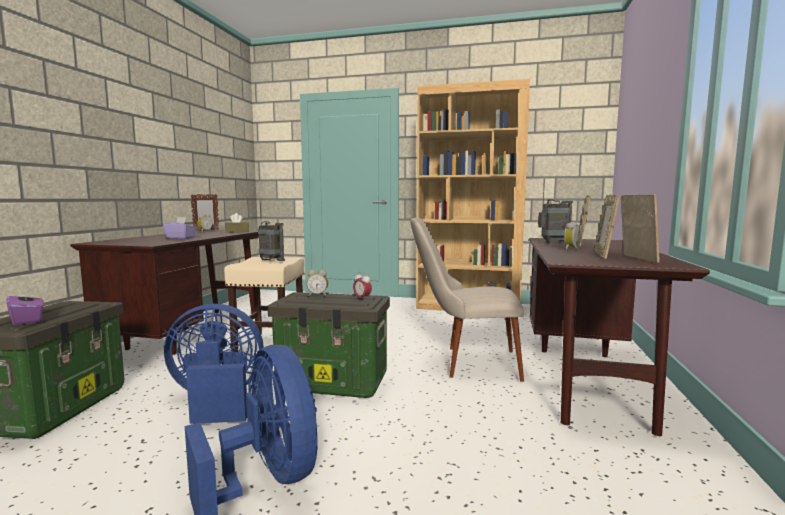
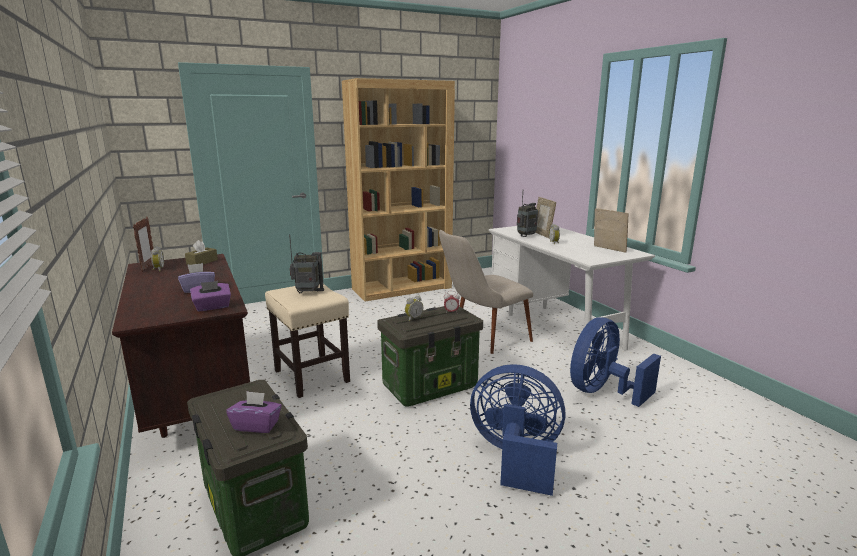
camera: 40 degrees left, 10 degrees up
(148, 243) = (212, 307): none -> purple tissue box
(217, 401) = (378, 434): blue fan -> blue fan (602, 391)
(586, 378) = (556, 327): brown desk -> white desk
(604, 255) = (587, 248): picture frame -> none

